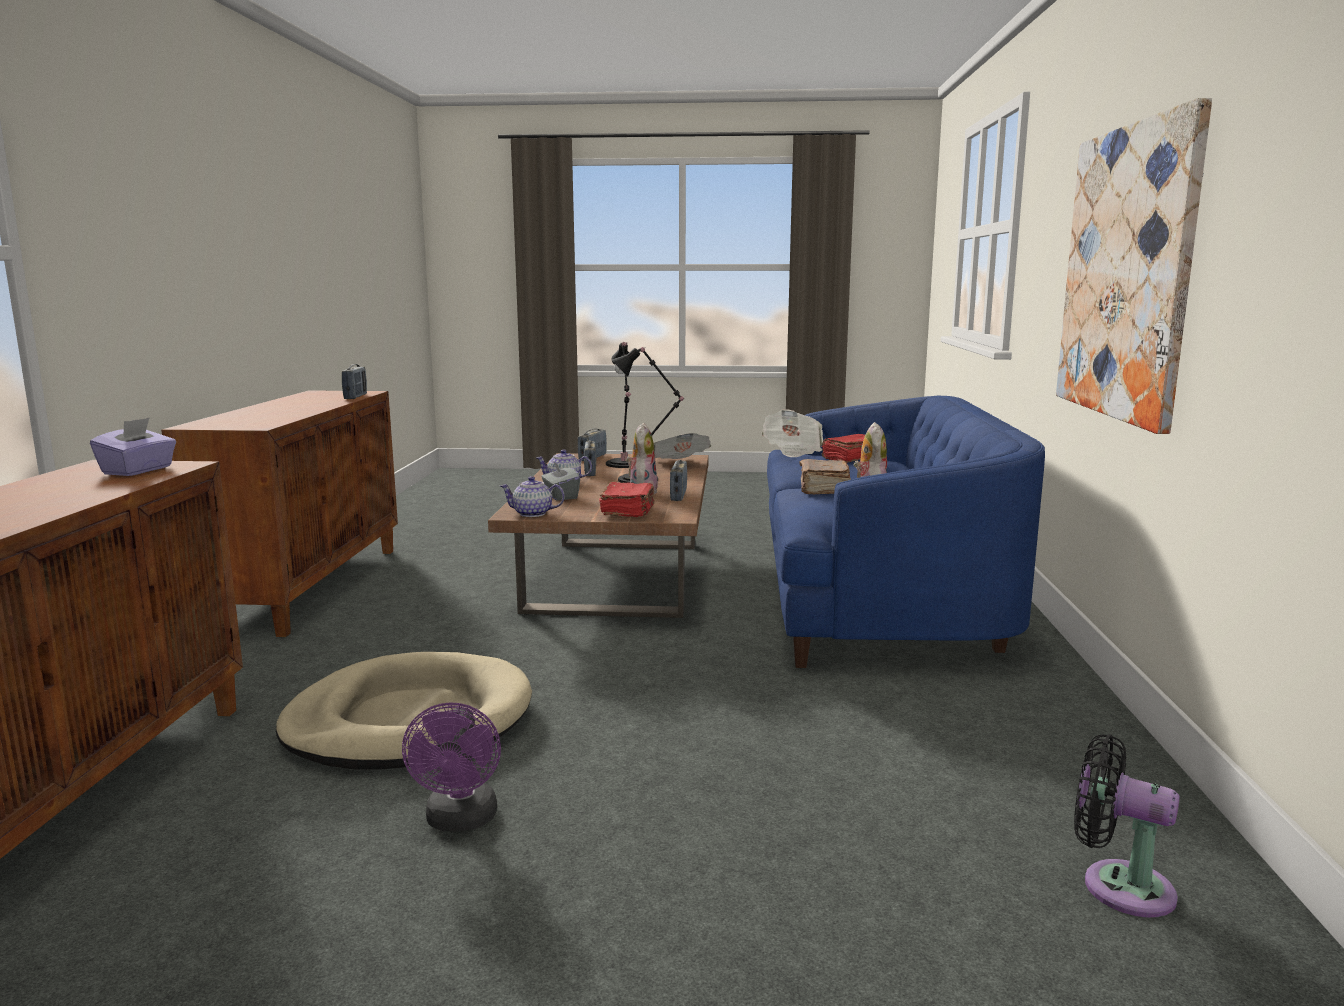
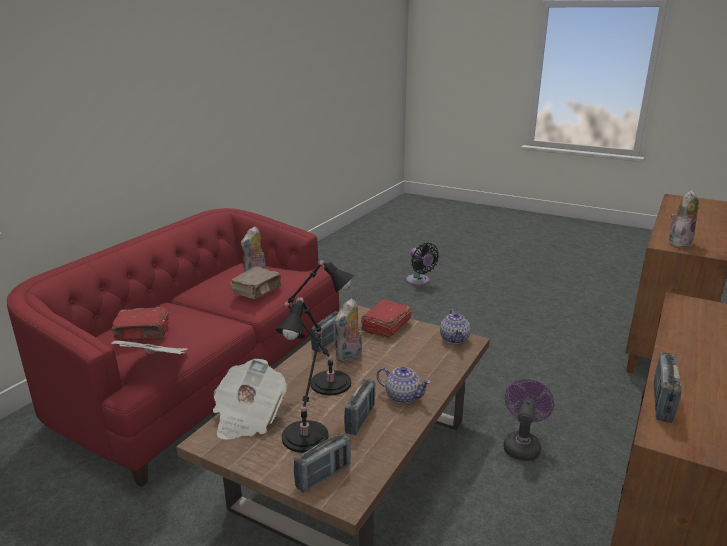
camera: 155 degrees left, 10 degrees up
(138, 470) = (678, 242): purple tissue box -> plush toy
(409, 721) = (531, 345): beige dog bed -> none
(460, 821) = (507, 303): purple fan -> purple fan (522, 445)
(533, 514) = (454, 338): teapot -> teapot turned 60 degrees clockwise
(560, 496) = (421, 364): grey tissue box -> none
(874, 595) = (203, 376): blue sofa -> red sofa
(1118, 886) = (337, 257): black fan -> black fan (419, 281)
(1126, 273) = (177, 118): picture -> none

